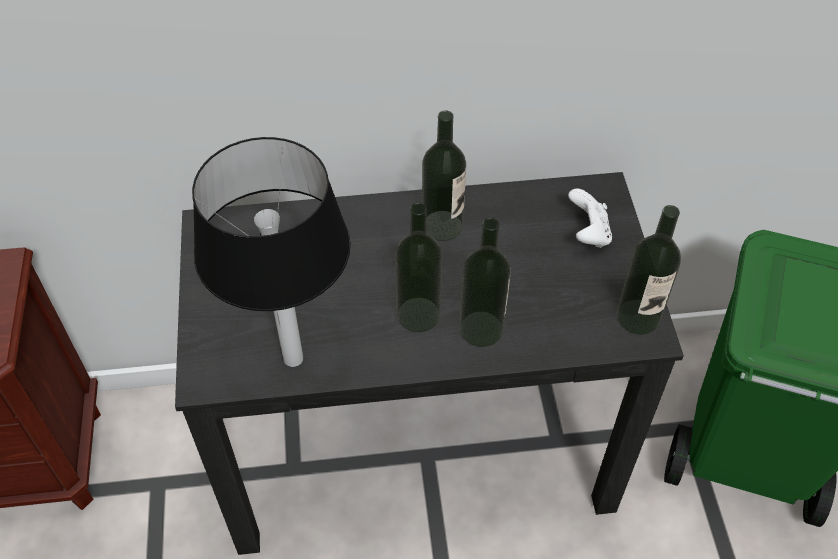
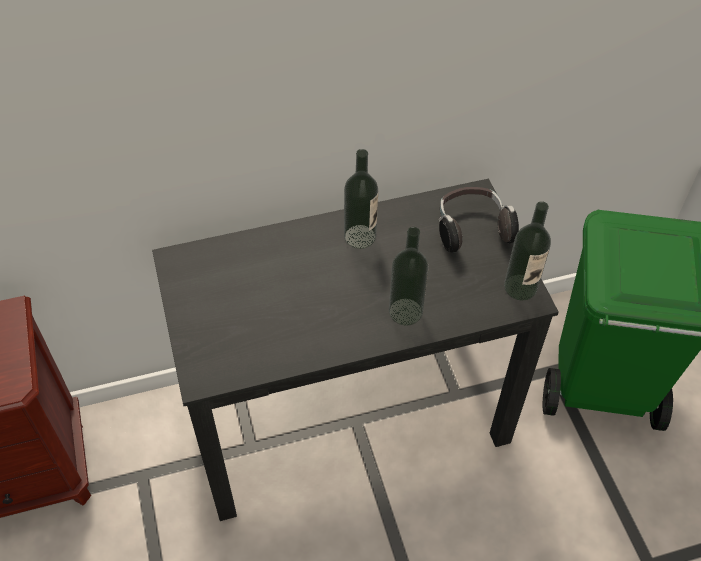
camera: 10 degrees left, 0 degrees up
(292, 357) = (266, 353): table lamp -> none
(418, 314) = (355, 307): bottle -> none
(588, 233) = (472, 229): white game controller -> headphones

